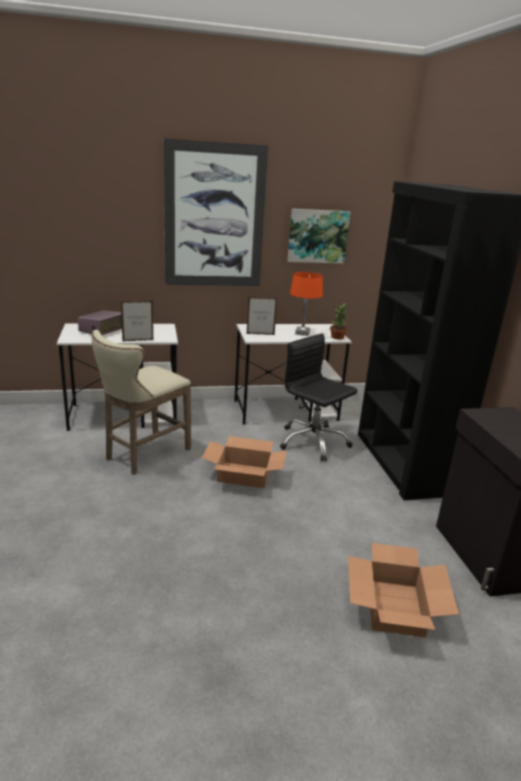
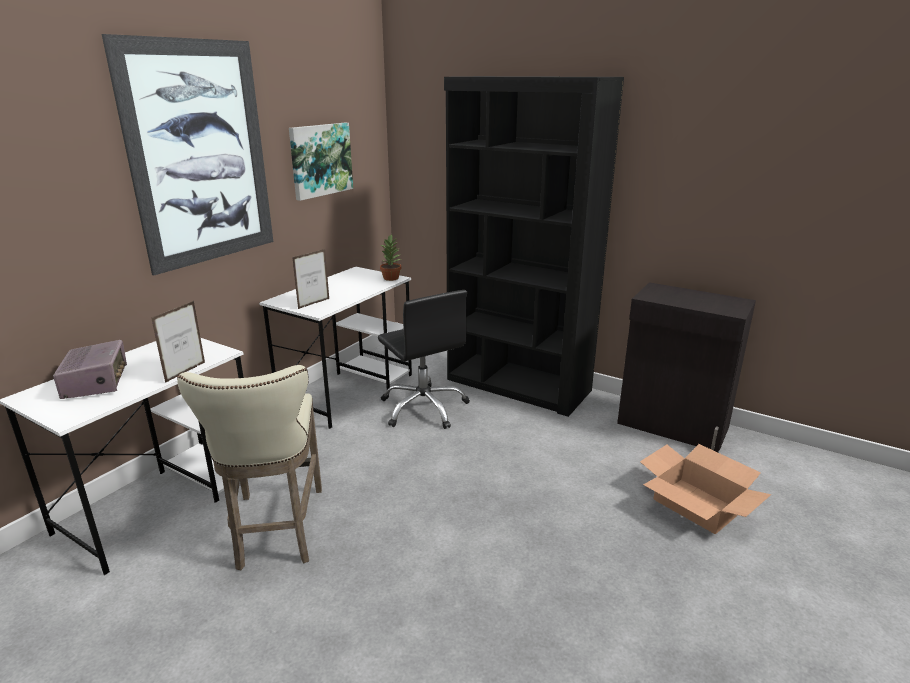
camera: 45 degrees left, 0 degrees up
(243, 474) = (420, 479): cardboard box -> none
(302, 333) = (351, 286): orange table lamp -> none
(313, 442) = (424, 408): black office chair -> black office chair turned 120 degrees counterclockwise

